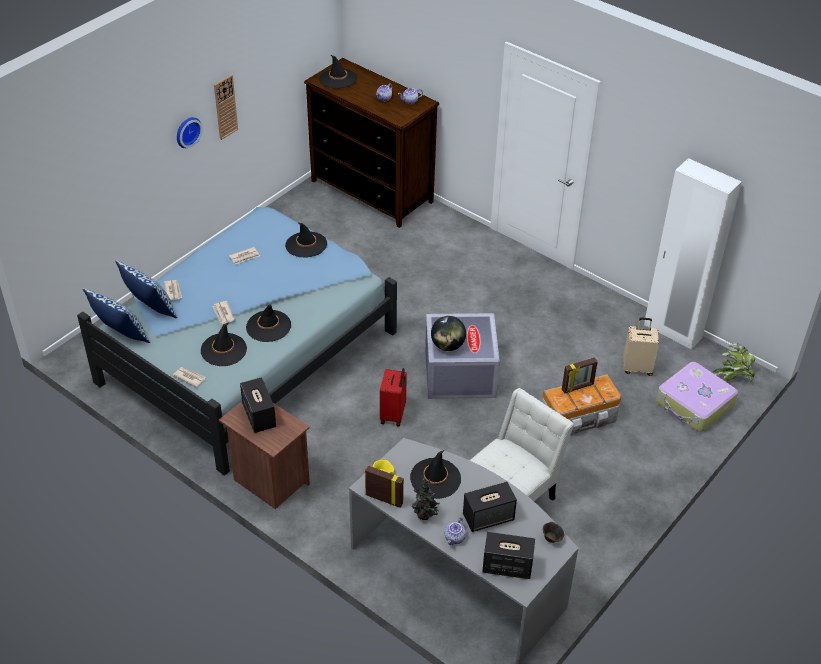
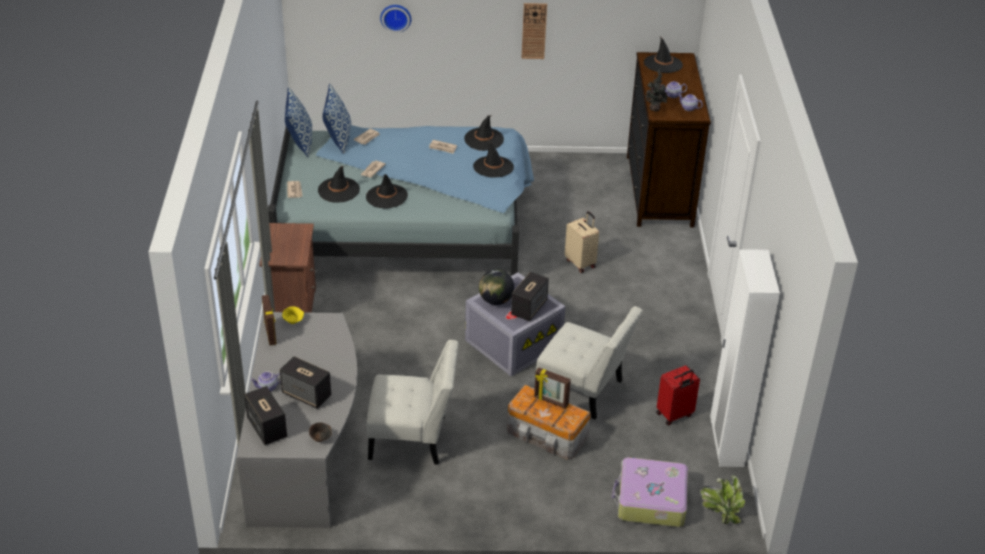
camera: 50 degrees right, 5 degrees down
(187, 131) = (484, 31): wall clock -> wall clock (396, 17)
(259, 416) = (291, 238): speaker -> speaker (529, 307)
(393, 415) = (426, 331): red suitcase -> red suitcase (675, 415)
(425, 516) = (275, 362): potted plant -> potted plant (655, 109)
(435, 478) = (318, 349): black hat -> black hat (484, 139)
(551, 368) = (583, 390): none -> white chair
(637, 367) = (651, 442): beige suitcase -> beige suitcase (581, 263)

